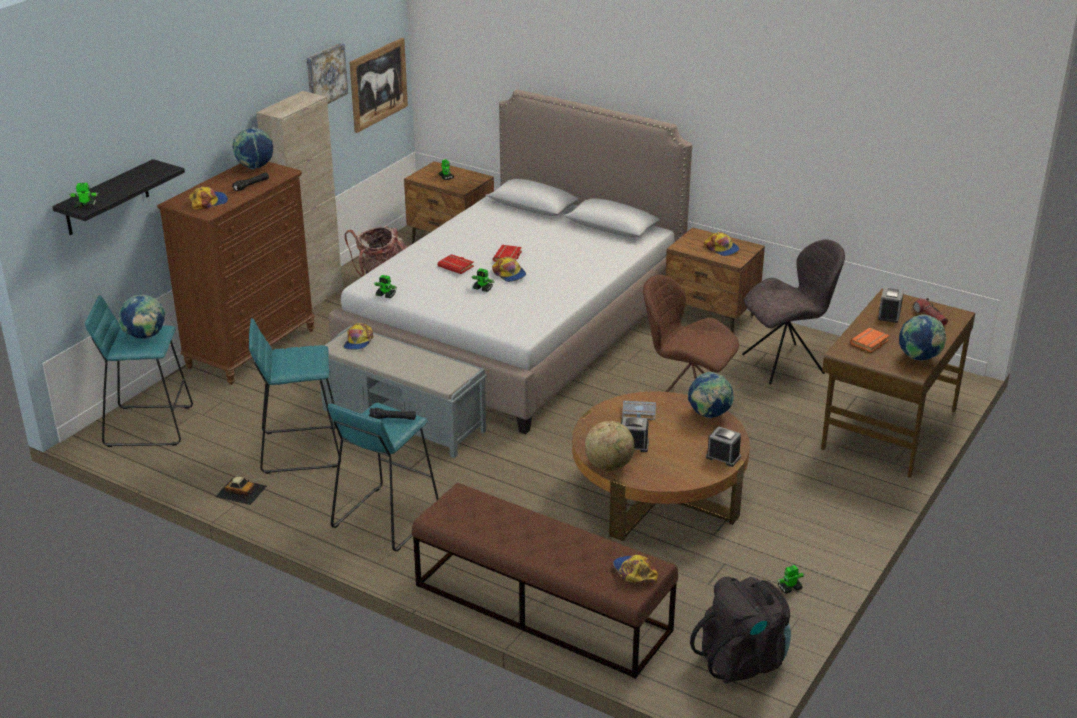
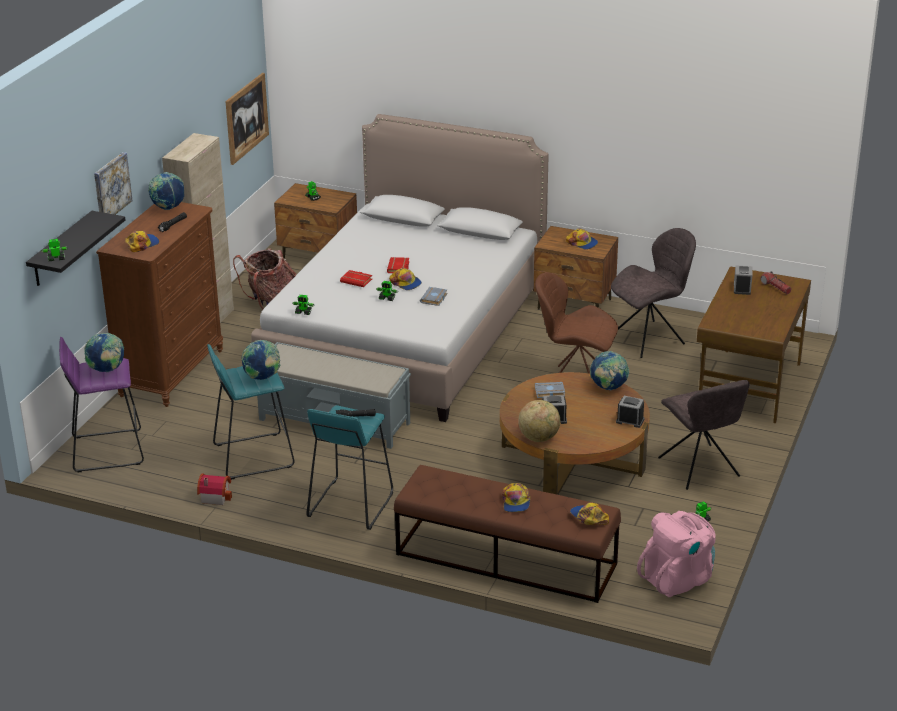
camera: 10 degrees left, 0 degrees up
(148, 425) = (107, 450): turquoise stool -> purple stool
(241, 491) = (215, 496): toy car -> toy house
(325, 75) = (209, 116): picture -> picture (111, 187)
(358, 342) = (289, 356): cap -> cap (516, 502)
(535, 294) = (434, 299): none -> grey book
(743, 660) = (678, 579): black backpack -> pink backpack
(805, 523) = (700, 469): none -> grey chair
(870, 343) = (732, 314): orange book -> none
(919, 358) = (774, 323): globe -> globe (262, 378)

